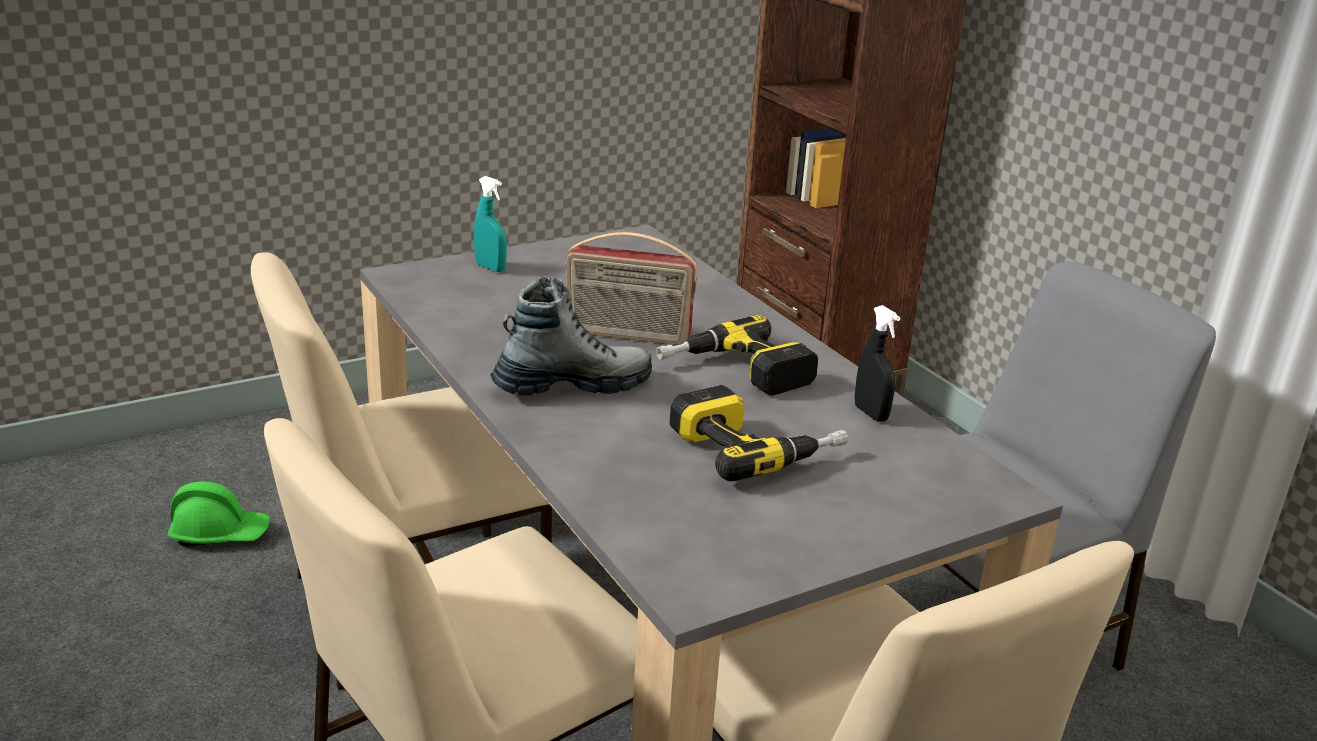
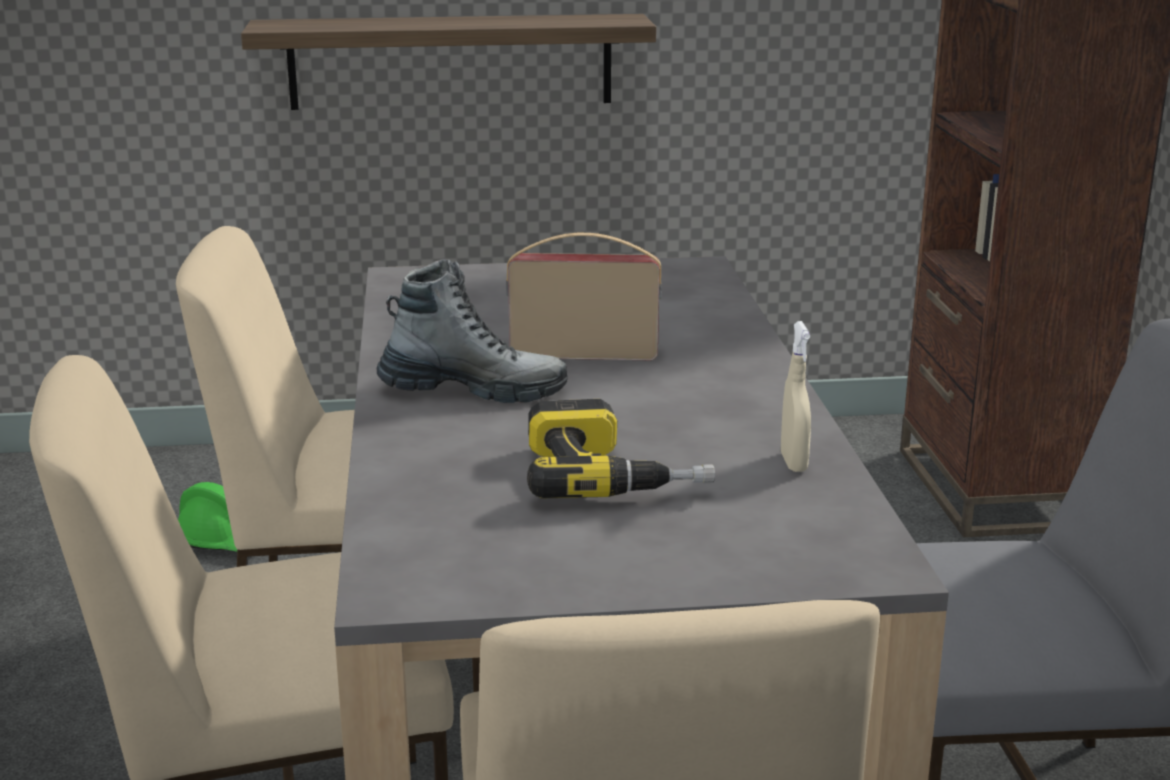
camera: 25 degrees right, 5 degrees down
(351, 61) = (451, 61): none -> shelf
(490, 268) = (502, 278): turquoise spray bottle -> none
(627, 335) = (584, 353): radio -> radio turned 150 degrees clockwise
(736, 373) = (670, 403): power drill -> none
(871, 413) = (793, 463): black spray bottle -> beige spray bottle

